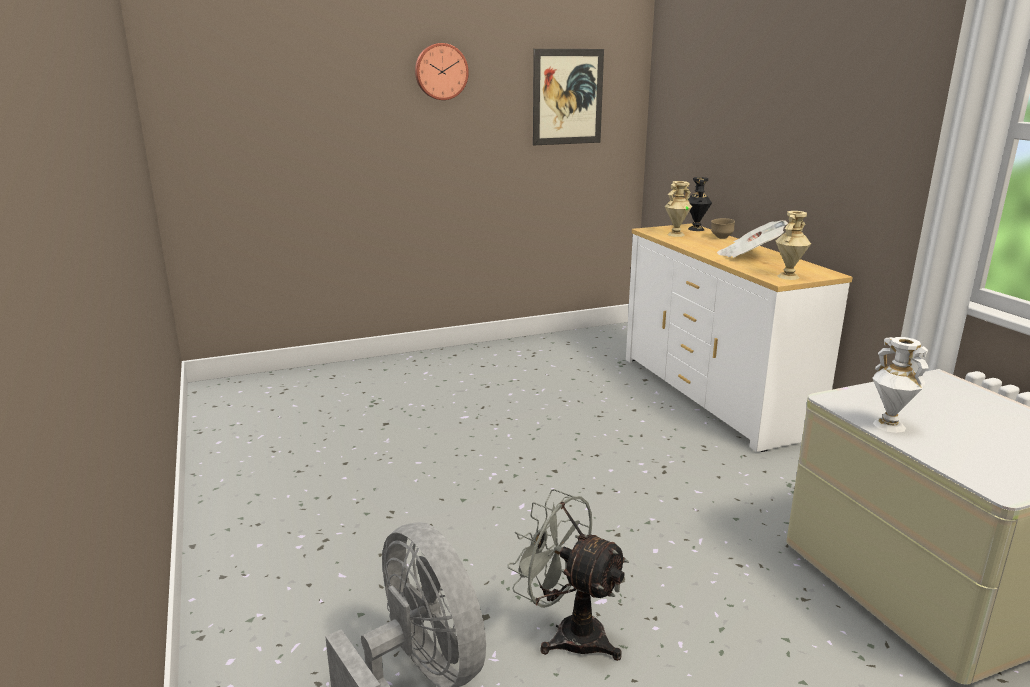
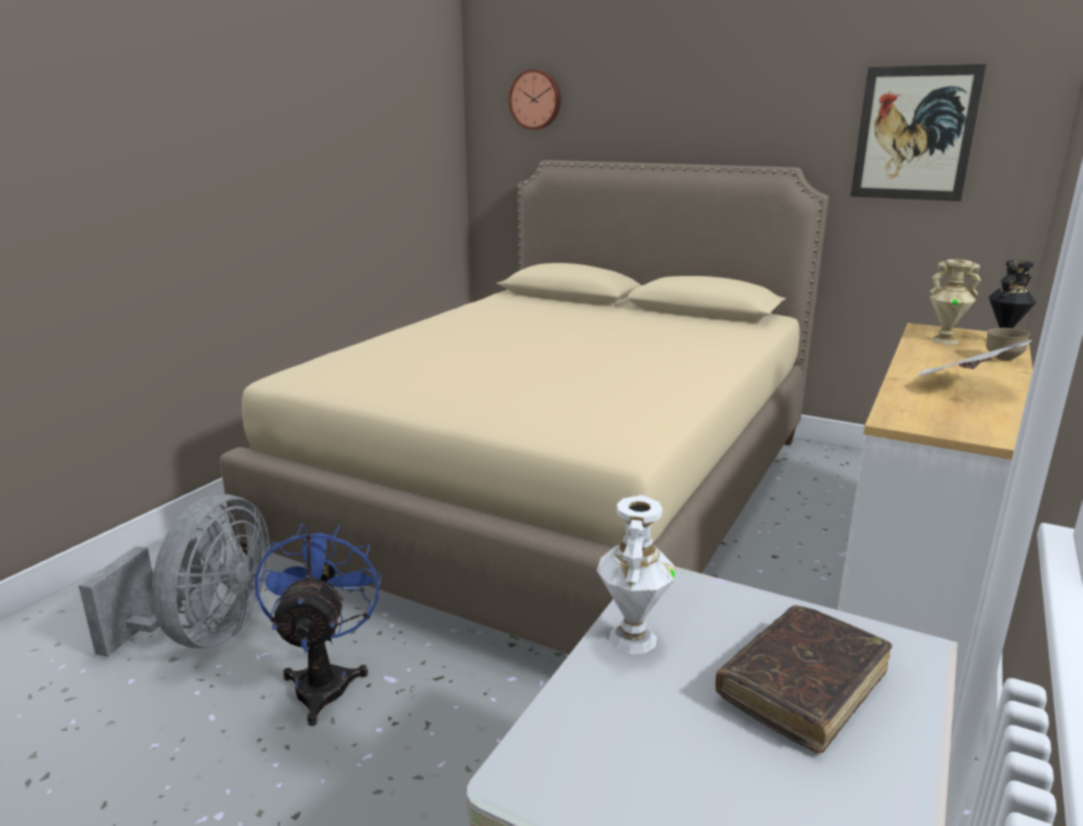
camera: 50 degrees right, 0 degrees up
(441, 71) = (738, 98): wall clock -> wall clock (536, 99)
(453, 434) = (561, 493): none -> beige bed
(568, 633) = (325, 680): grey fan -> blue fan
(788, 277) = (924, 422): beige vase -> none
(957, 407) = (802, 686): none -> brown book

